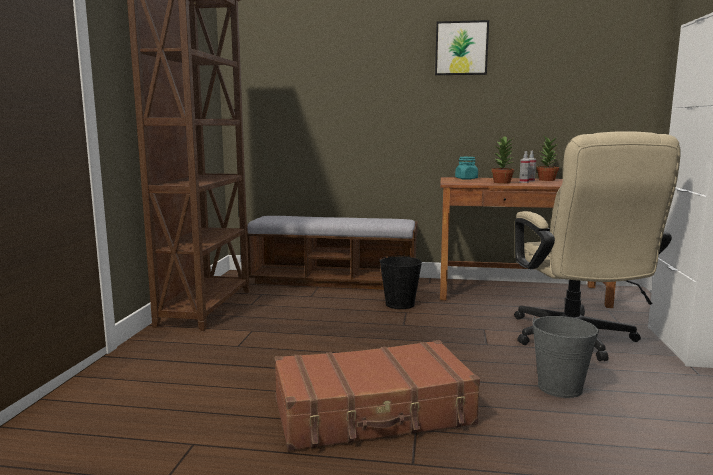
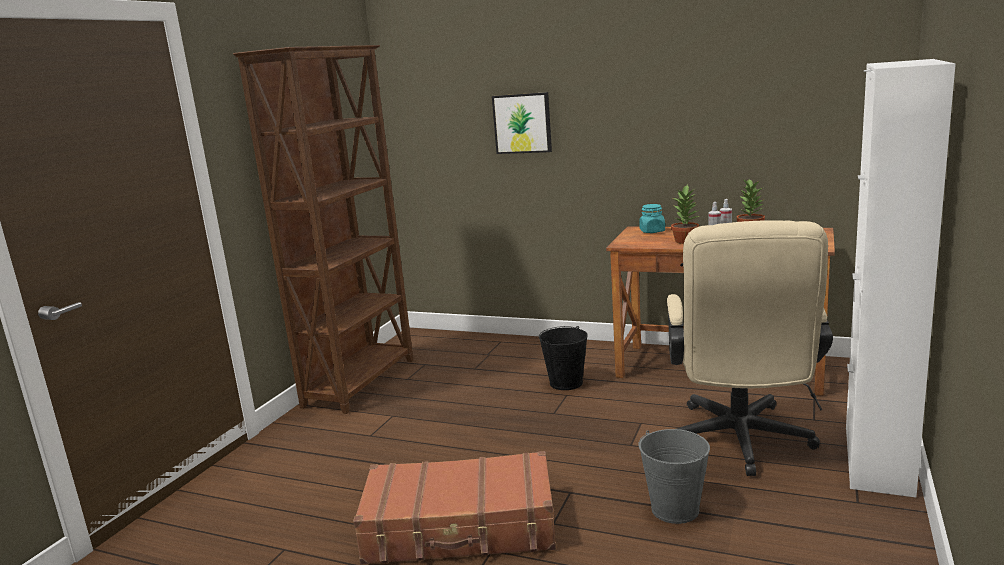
camera: 15 degrees right, 5 degrees up
(333, 281) = (510, 346): bench -> none
(461, 48) = (644, 71): picture -> picture (522, 123)

